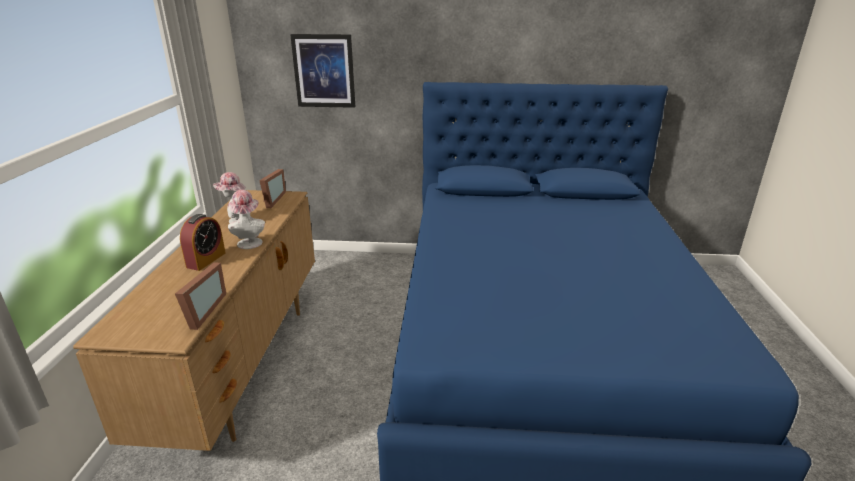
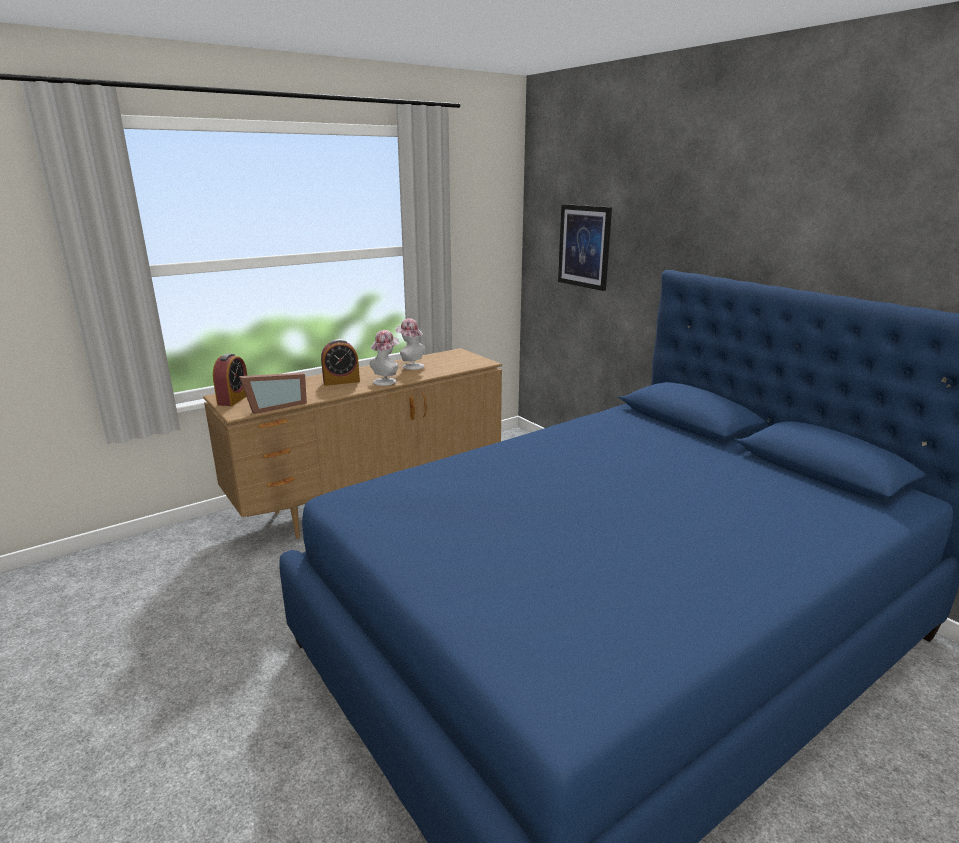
camera: 50 degrees right, 5 degrees down
(129, 329) = (234, 399): none -> alarm clock
(271, 200) = (461, 361): picture frame -> none

